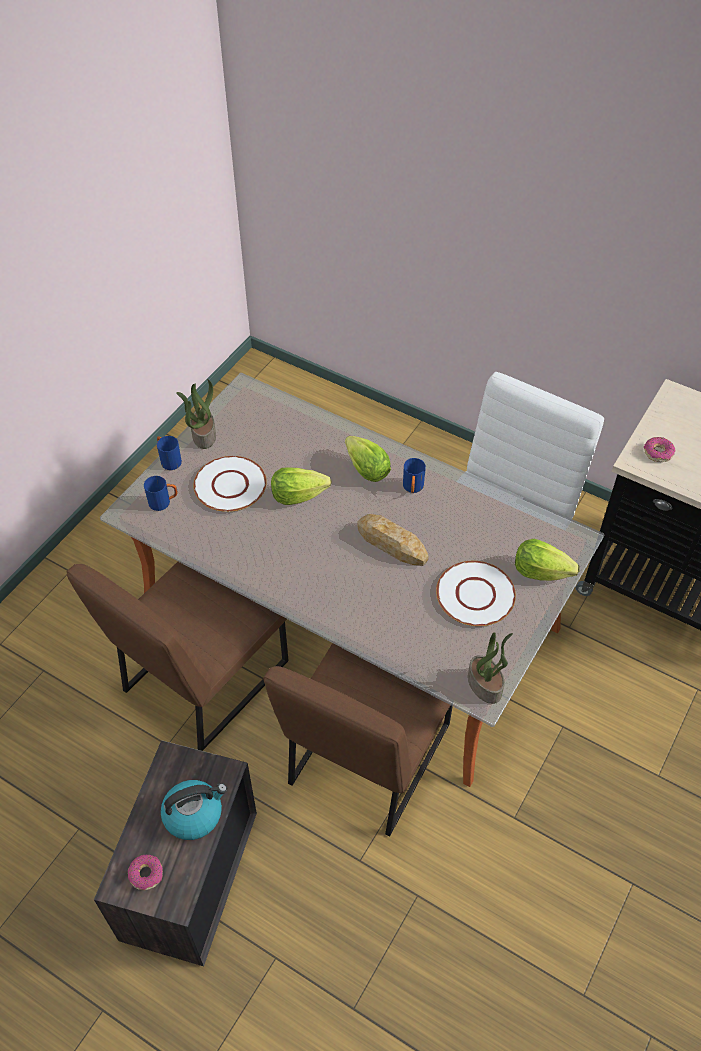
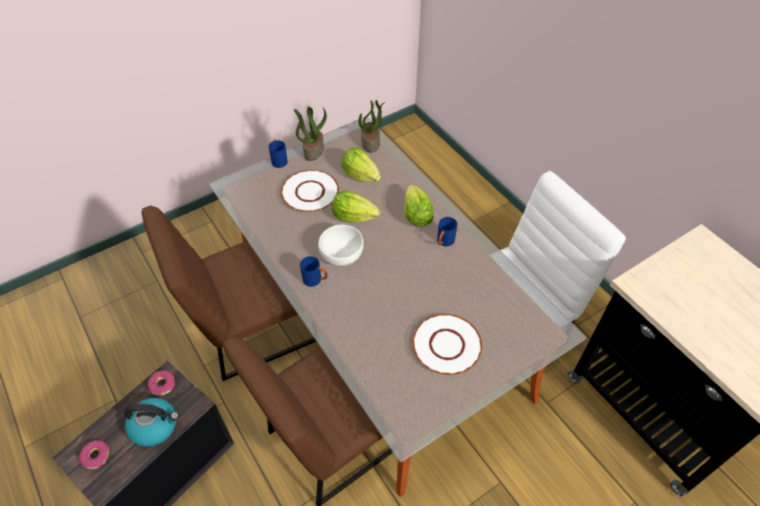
camera: 25 degrees right, 0 degrees up
(164, 502) = (257, 188): blue mug -> blue mug (315, 280)
(309, 541) = (342, 253): none -> white bowl
(391, 543) = (403, 278): bread -> none
(485, 685) = (412, 424): potted plant -> potted plant (371, 143)
(540, 571) = (512, 347): lettuce -> lettuce (360, 175)
(658, 453) = (660, 284): donut -> donut (162, 384)

